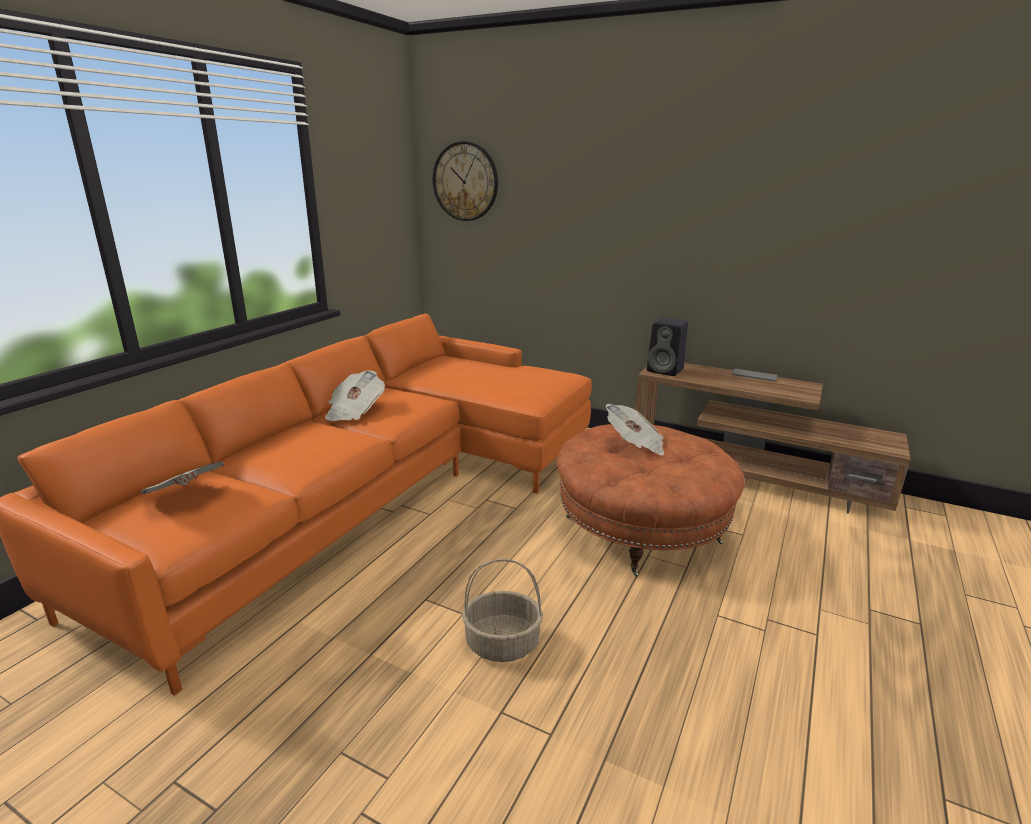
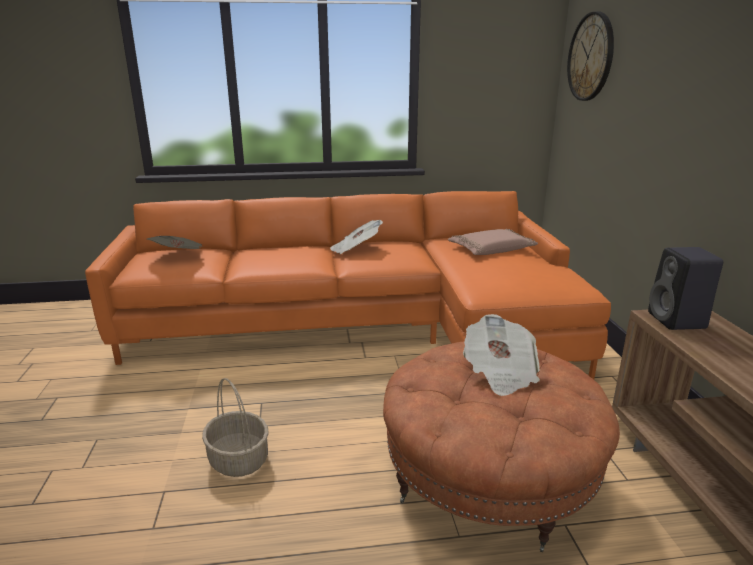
camera: 55 degrees right, 0 degrees up
(459, 368) = (492, 247): none -> beige pillow

